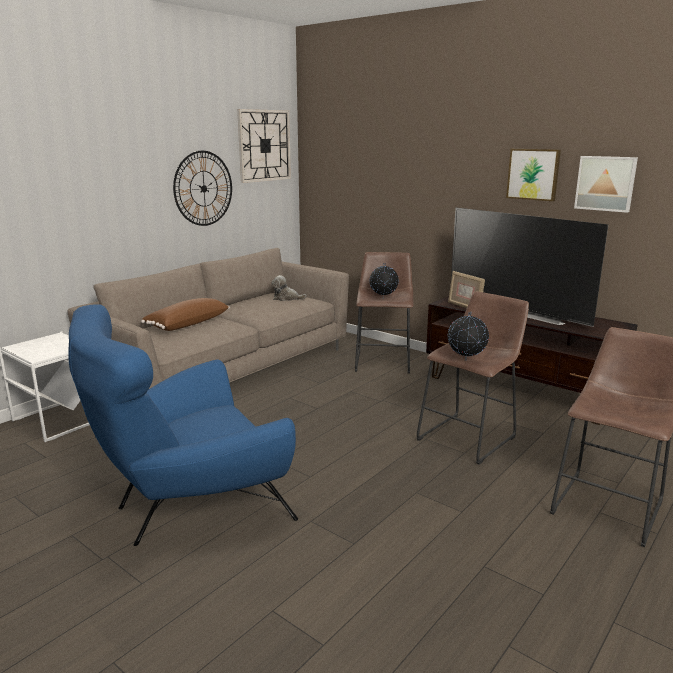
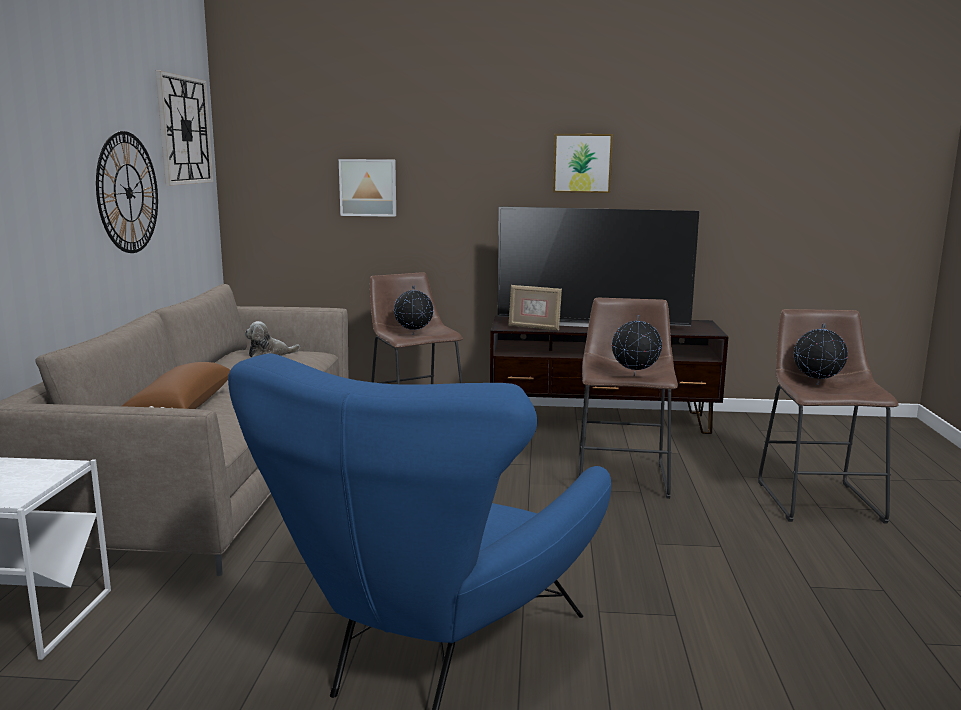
camera: 35 degrees left, 5 degrees down
(605, 183) = (665, 170): picture -> picture (368, 187)
(620, 402) = (816, 384): none -> globe

